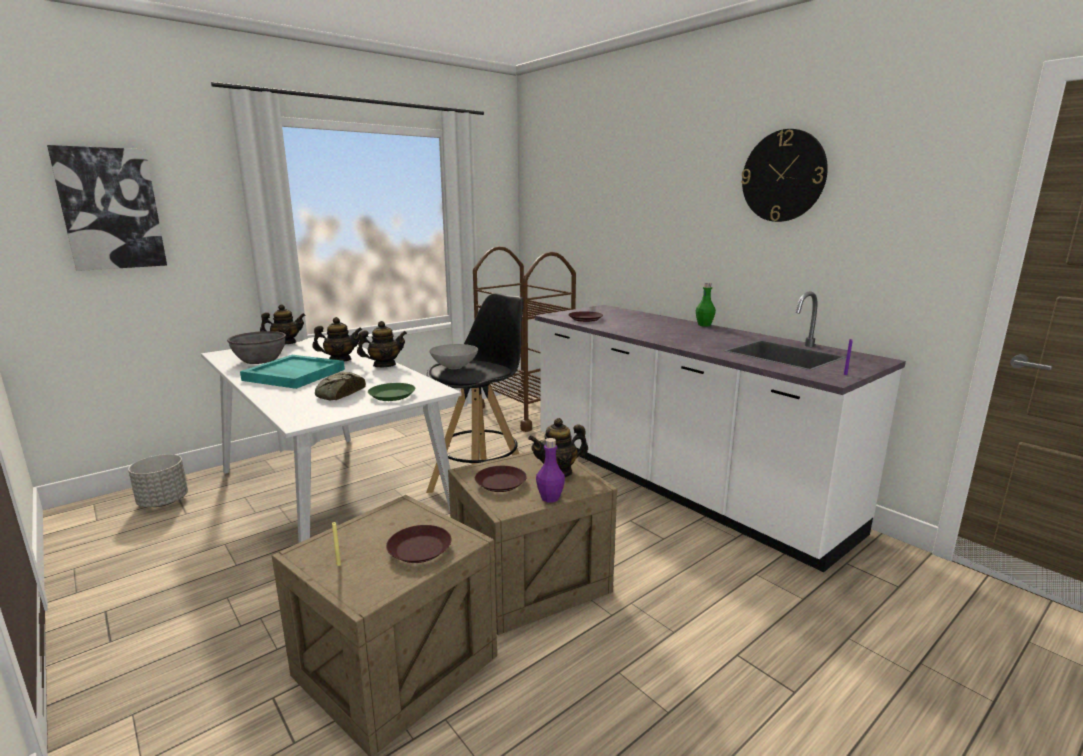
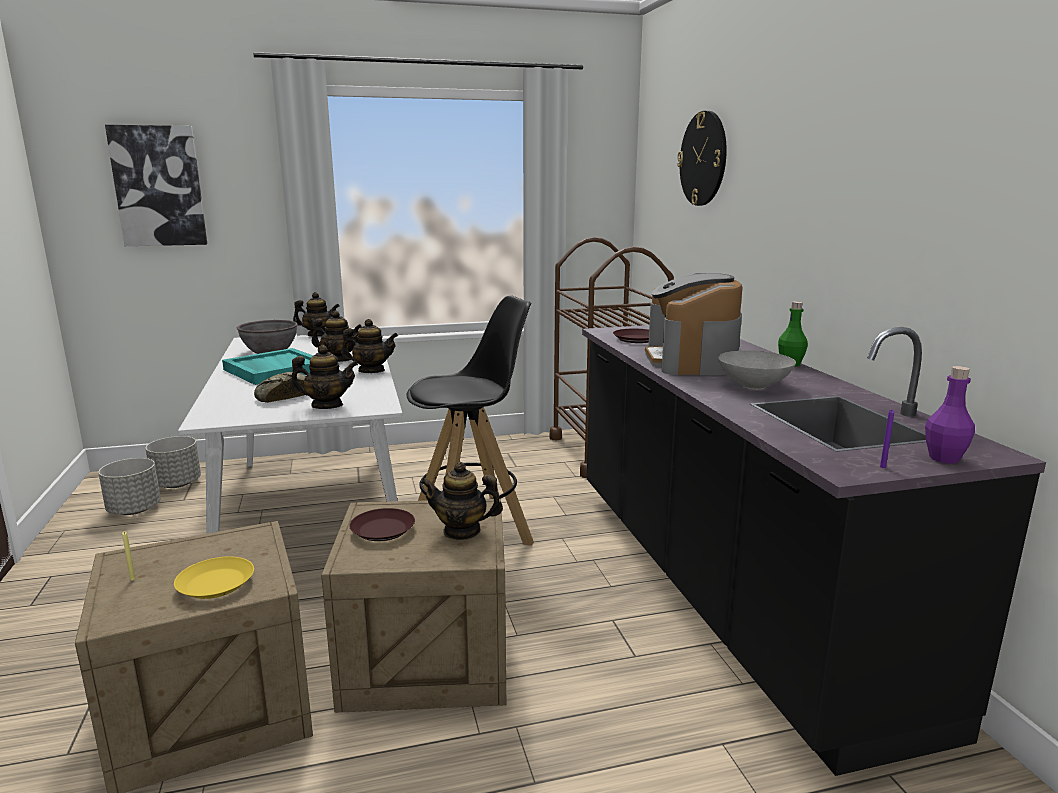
camera: 25 degrees right, 0 degrees up
(139, 533) = (134, 510): none -> grey planter
(391, 395) = (327, 406): green plate -> teapot
(419, 550) = (215, 584): brown plate -> yellow plate
(455, 367) = (442, 382): grey bowl -> grey bowl (754, 386)
(550, 498) = (412, 561): purple bottle -> purple bottle (944, 458)
(644, 329) = (691, 360): none -> coffee machine
(678, 484) = (724, 588): white counter -> black counter
(783, 176) = (905, 141): wall clock -> wall clock (703, 159)

